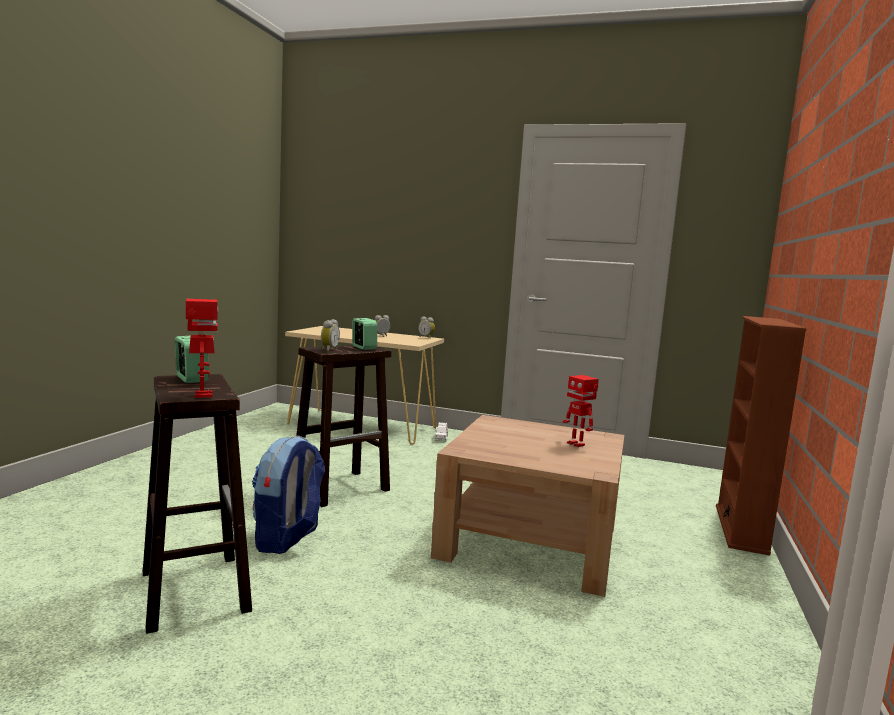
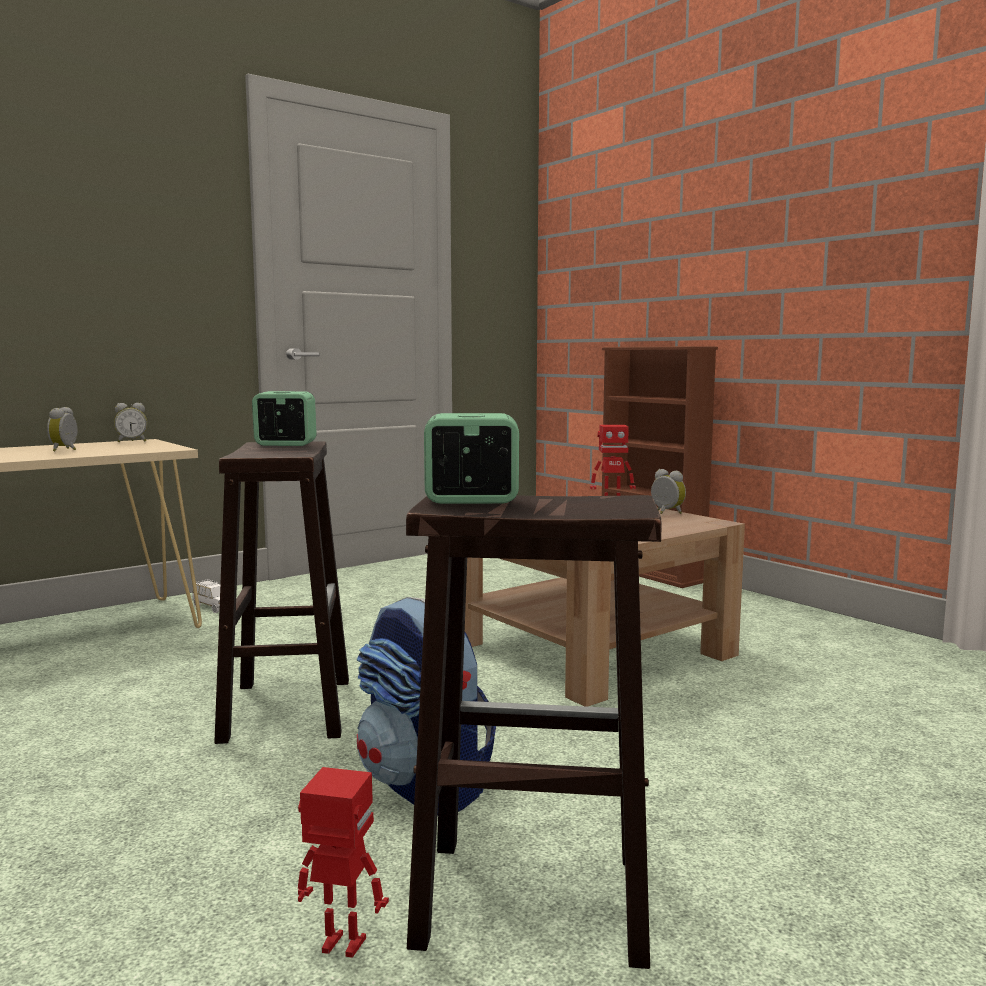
camera: 55 degrees left, 0 degrees up
(202, 395) = (620, 502): toy robot -> toy robot (342, 946)
(328, 350) = (277, 453): alarm clock -> alarm clock (666, 512)

